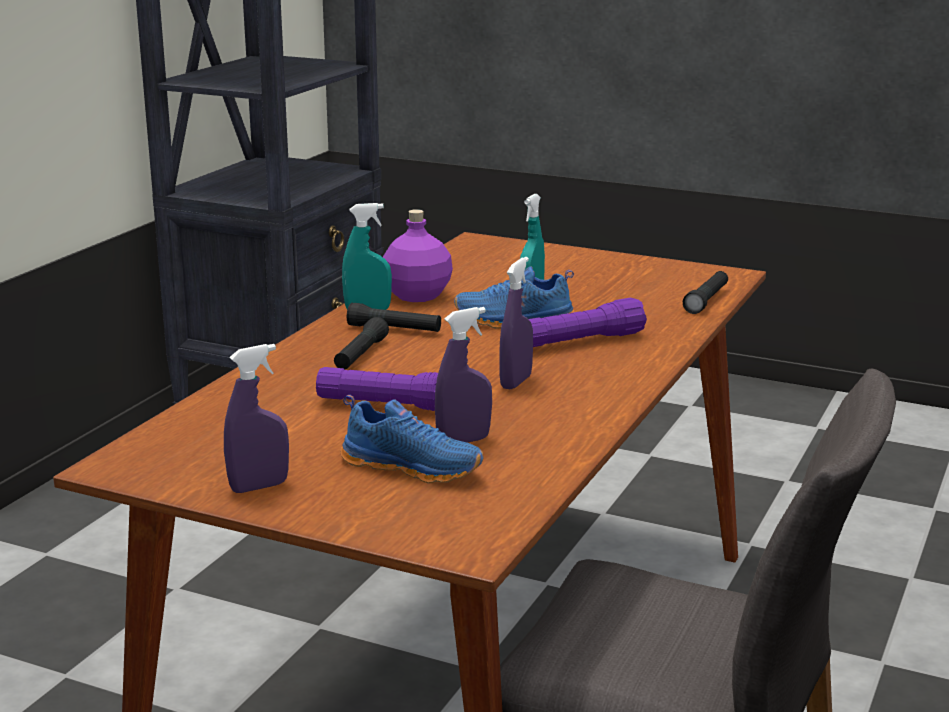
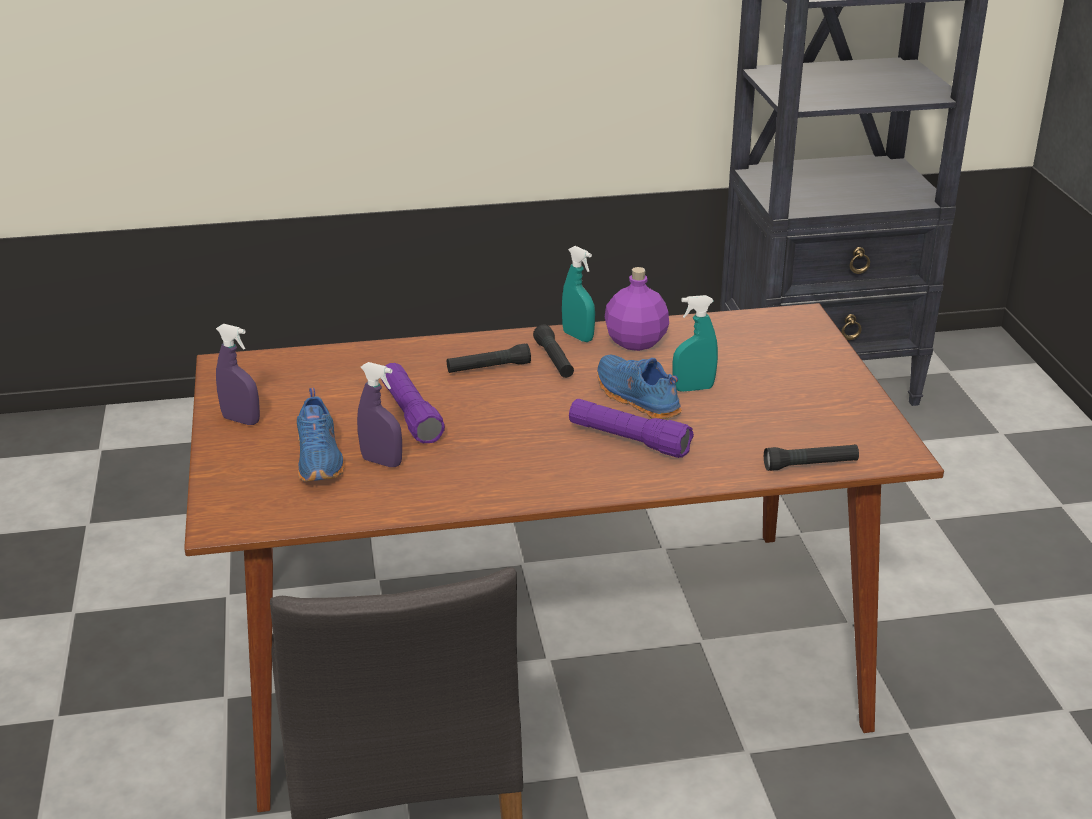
camera: 55 degrees right, 10 degrees up
(516, 382) = (511, 443): purple spray bottle -> none

